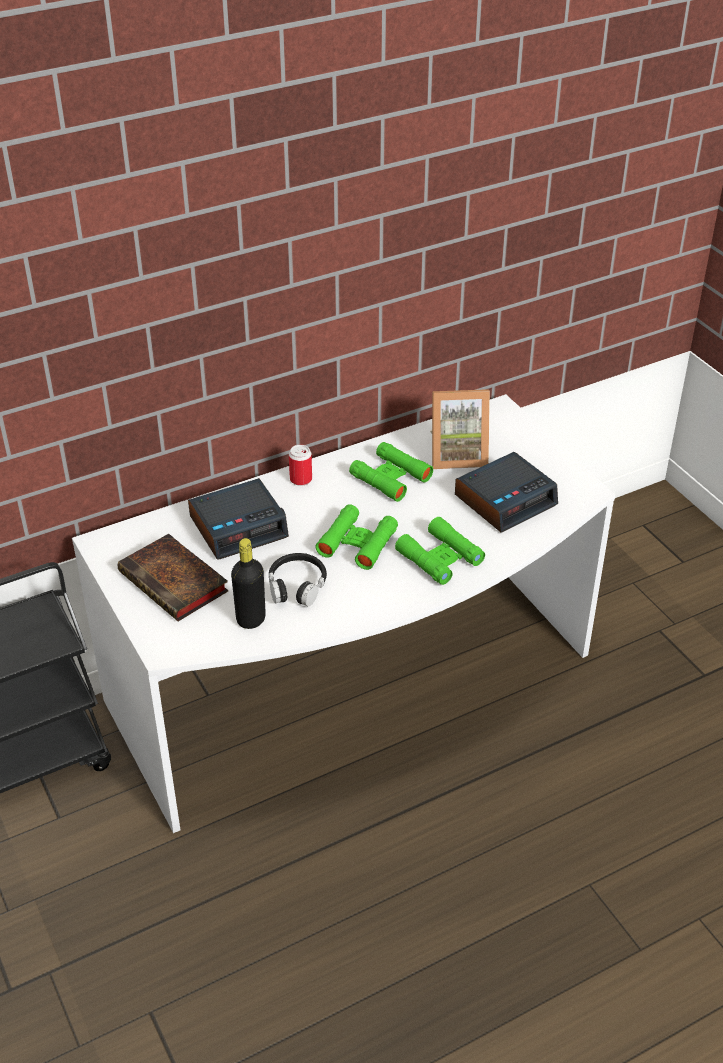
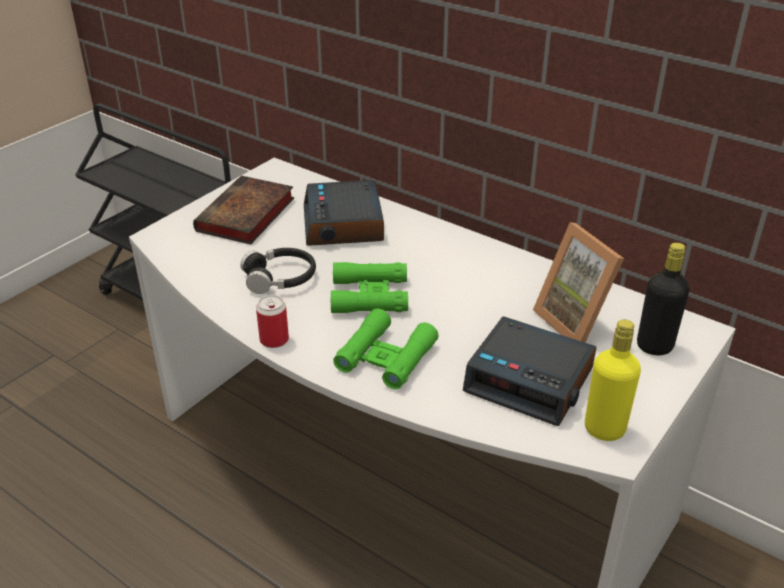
camera: 65 degrees right, 5 degrees down
(239, 526) = (344, 224): alarm clock -> alarm clock turned 45 degrees clockwise
(251, 619) = (219, 267): black bottle -> black bottle (654, 346)
(301, 479) = (440, 236): can -> can (274, 340)
(390, 477) = (493, 287): green binoculars -> none
(568, 487) = (604, 429): none -> yellow bottle

